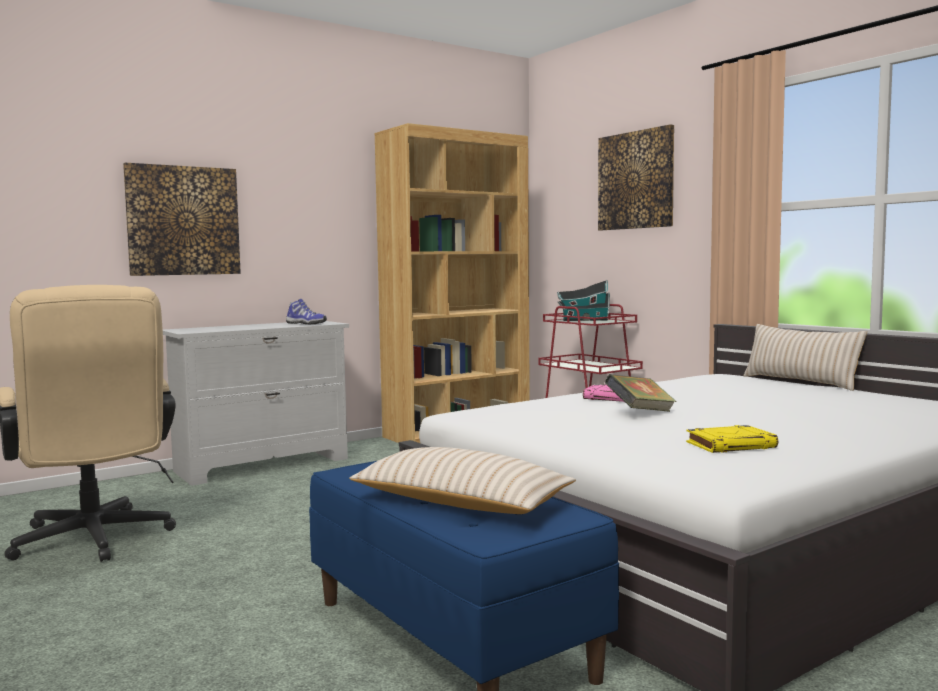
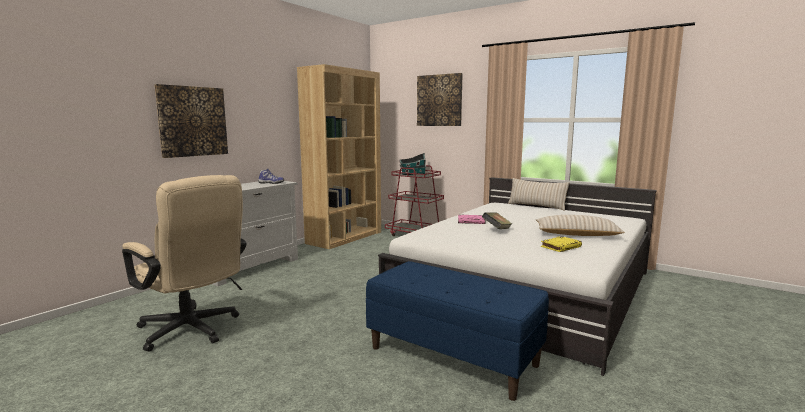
camera: 20 degrees left, 5 degrees up
(460, 503) = (469, 290): beige pillow -> beige pillow (576, 234)

